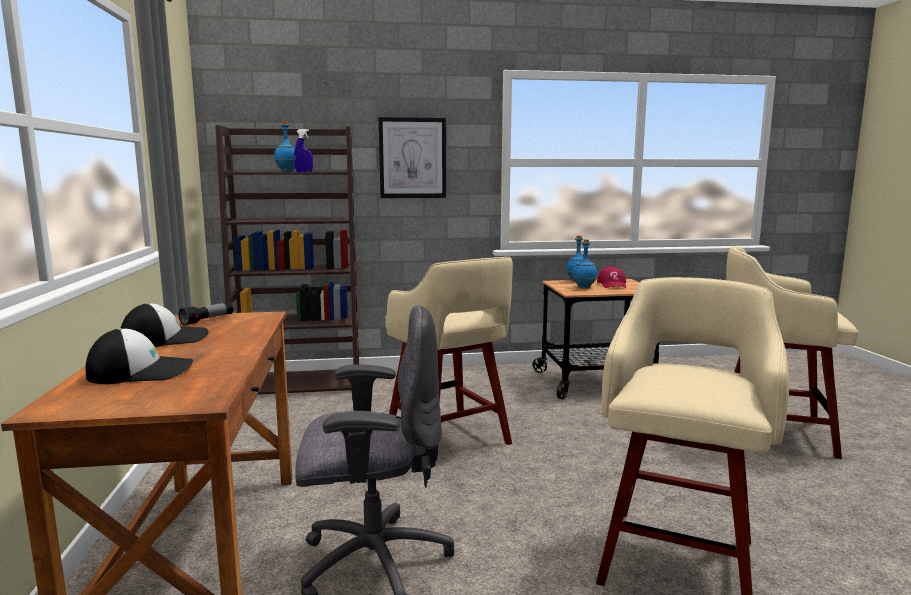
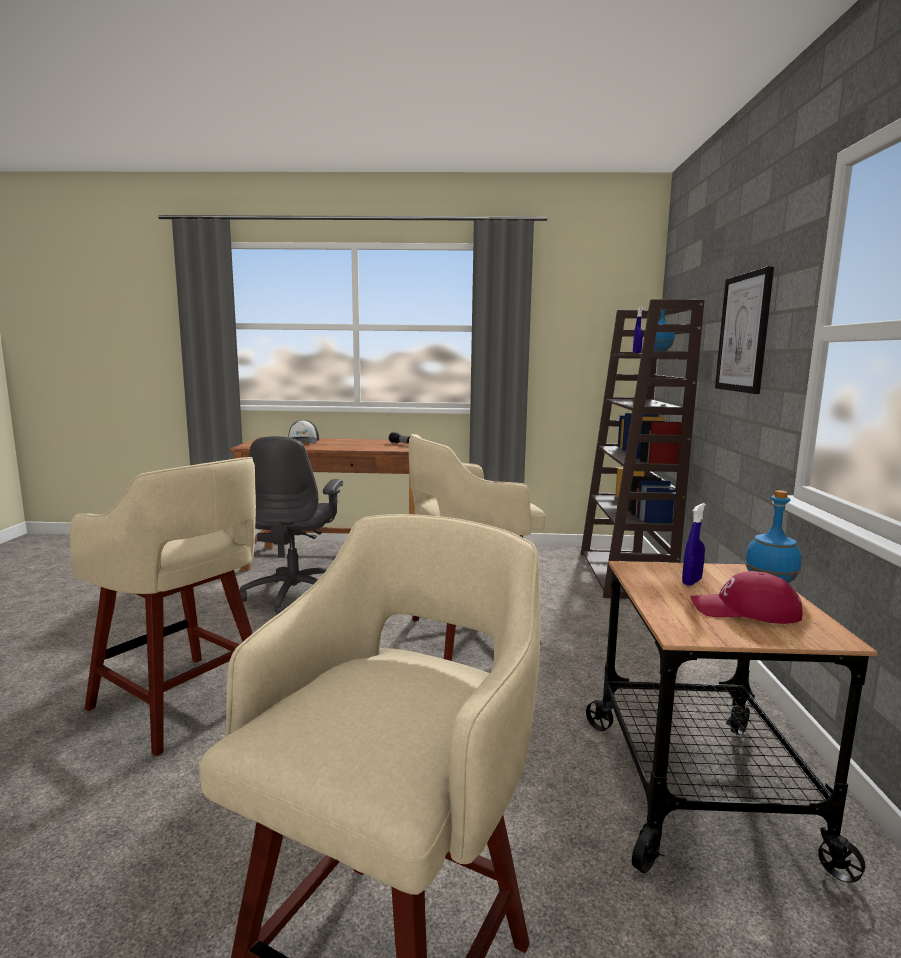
camera: 100 degrees right, 0 degrees up
(165, 339) = (362, 441): cap -> none
(584, 287) = (691, 582): blue bottle -> blue spray bottle

